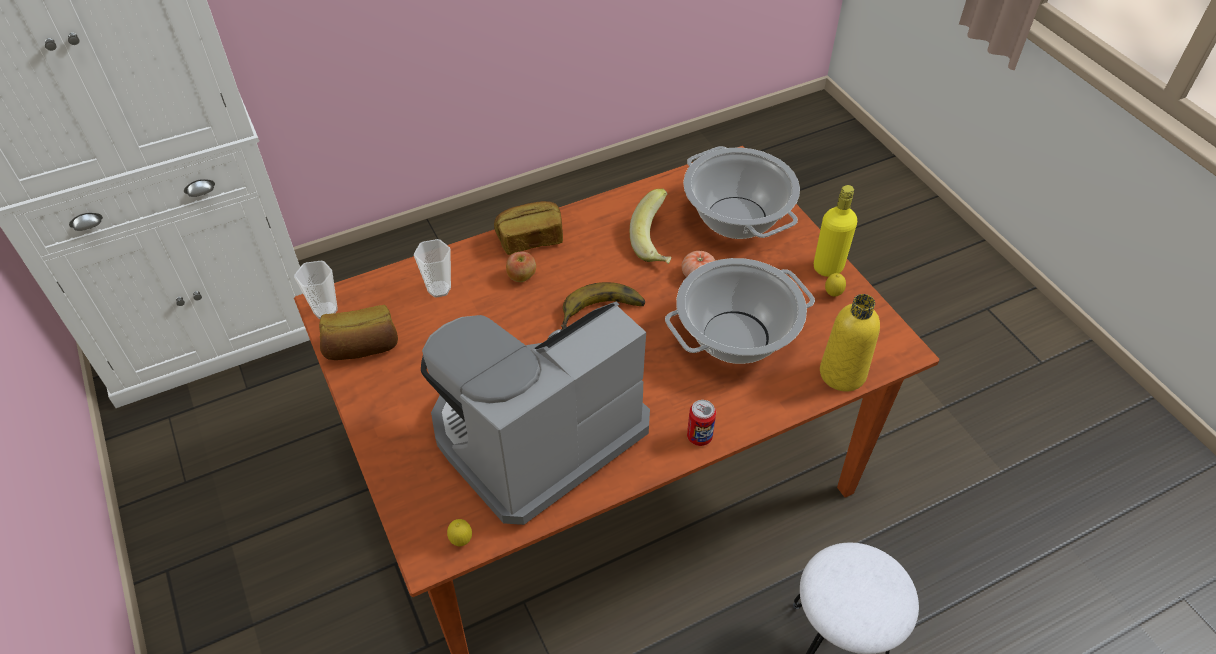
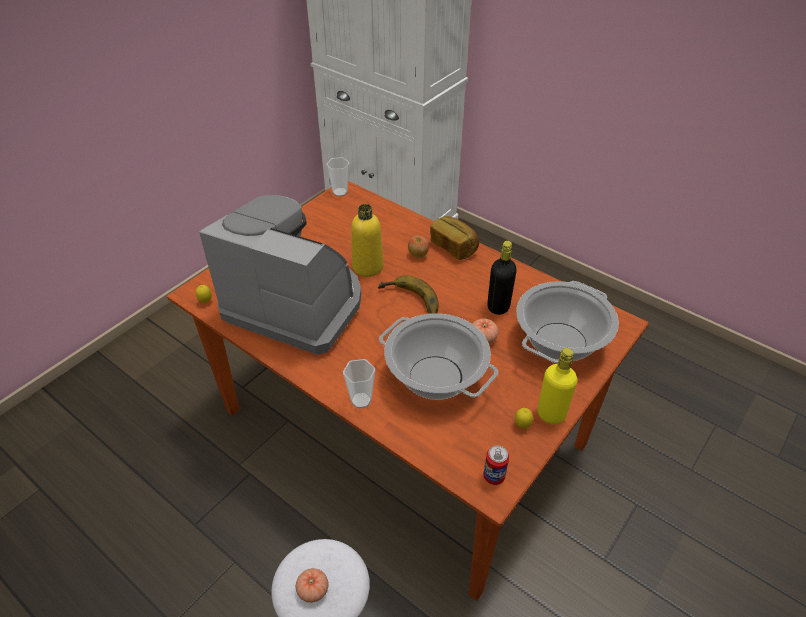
camera: 65 degrees right, 5 degrees down
(362, 347) = (321, 215): bread -> none
(439, 289) = (384, 225): cup -> cup (361, 400)
(657, 243) = (498, 307): banana -> black bottle
(699, 437) = (332, 384): can -> can (494, 476)
(842, 373) = (439, 454): yellow bottle -> yellow bottle (367, 267)
(870, 600) = (313, 590): none -> tomato

